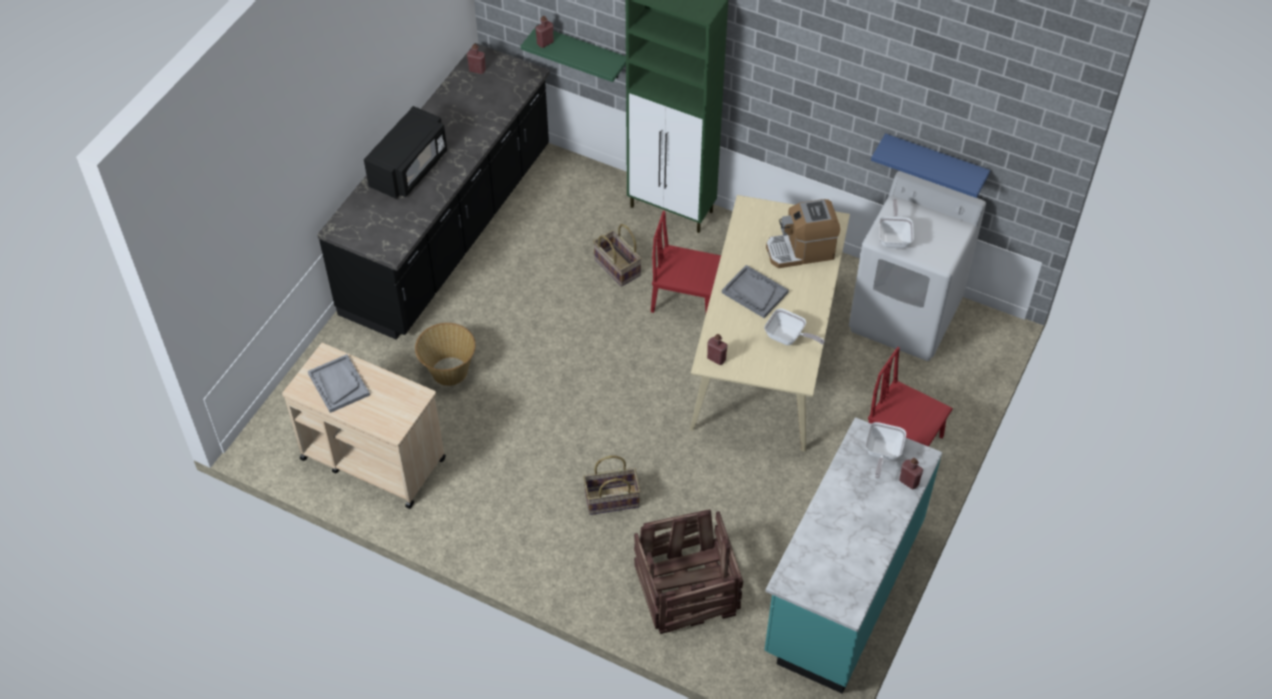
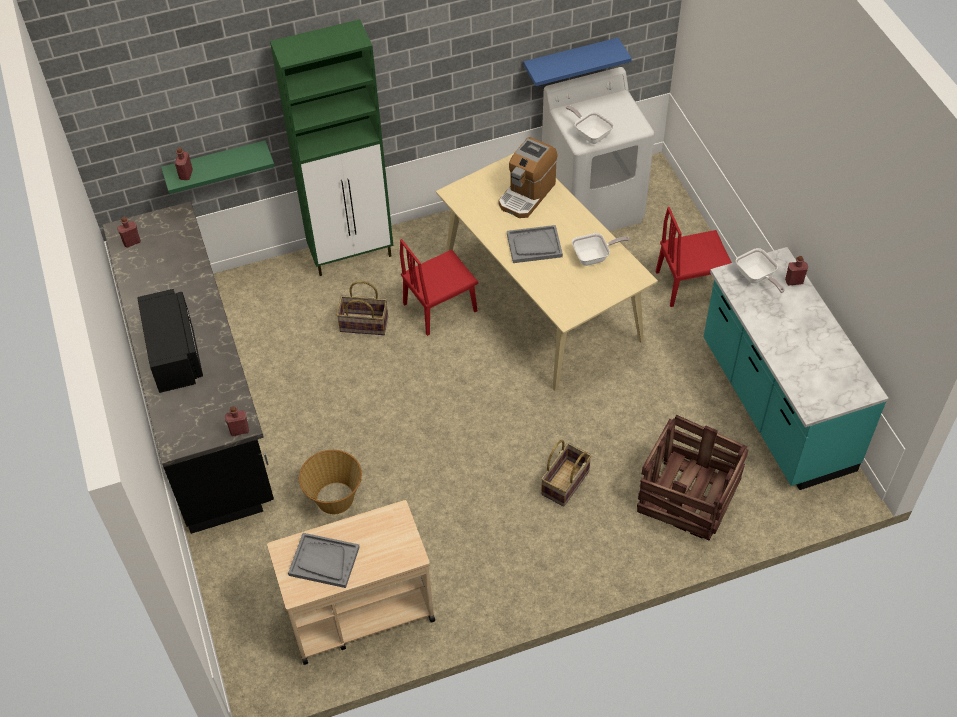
camera: 45 degrees left, 0 degrees up
(716, 358) = (567, 309): red bottle -> red bottle (239, 430)

